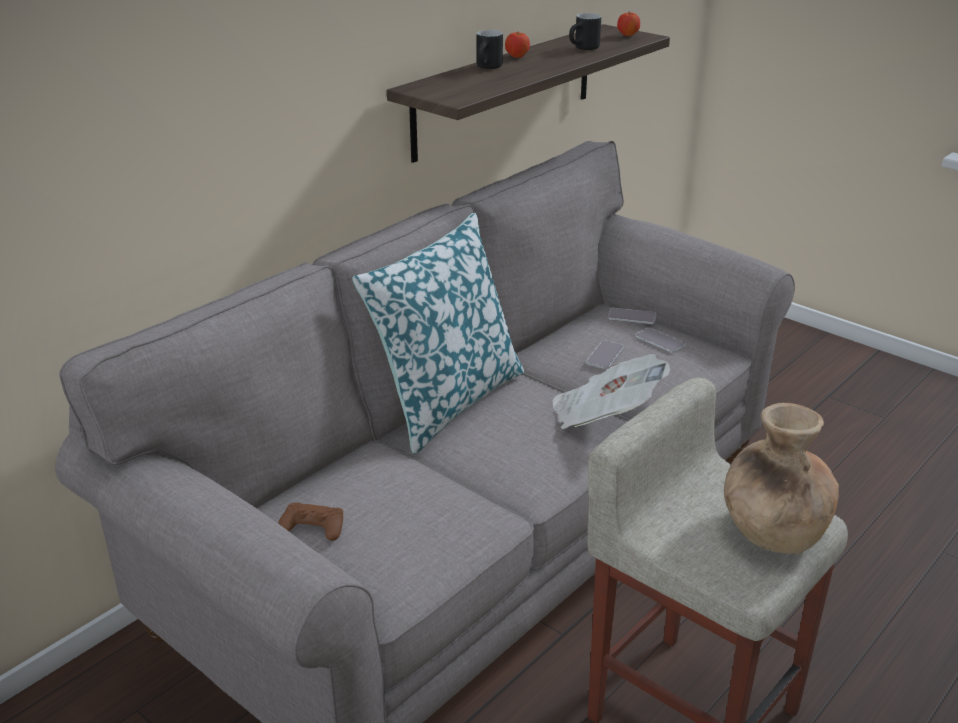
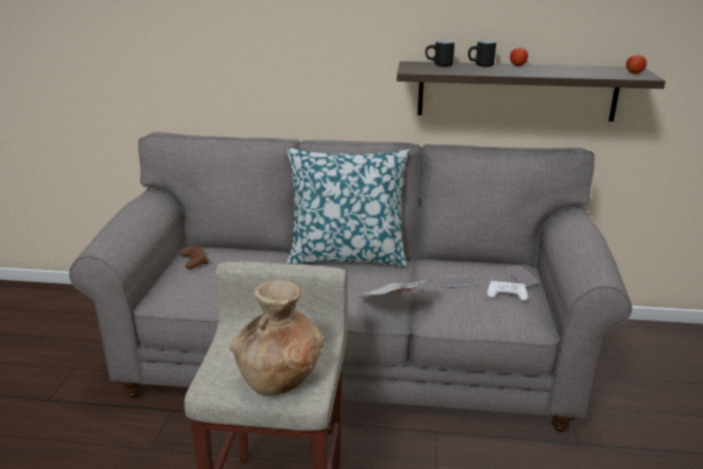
camera: 55 degrees right, 5 degrees down
(584, 49) = (573, 72): black mug -> black mug (439, 65)
(660, 341) = (506, 295): phone -> white game controller

